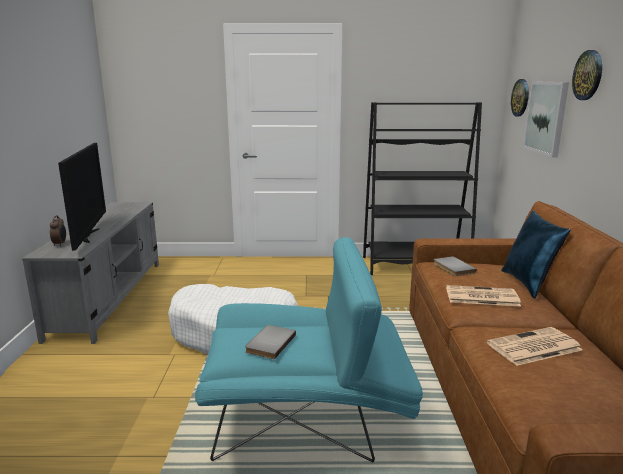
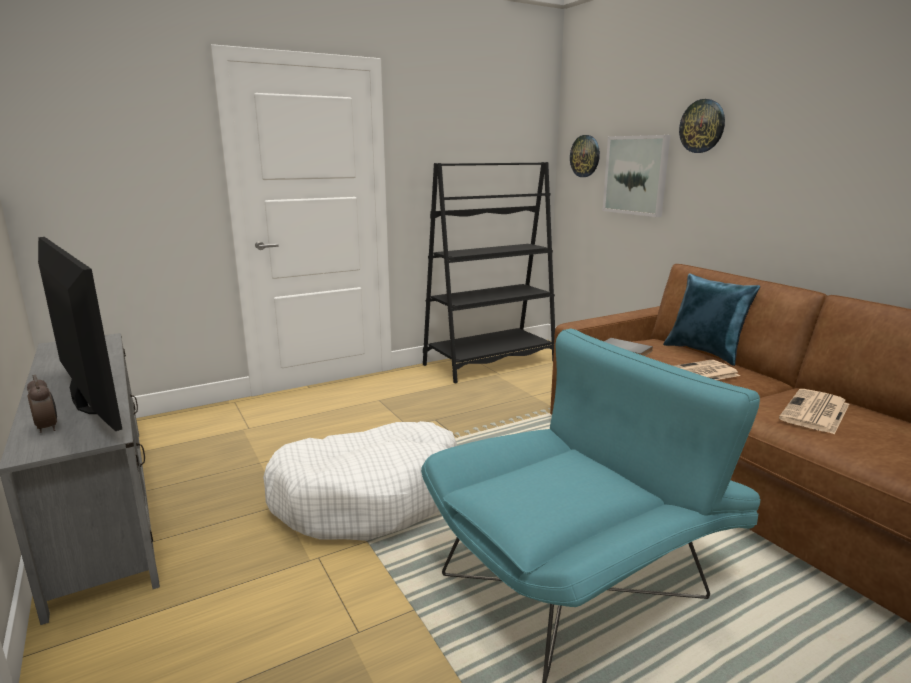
camera: 30 degrees left, 0 degrees up
(269, 343) = (559, 489): grey book -> none

